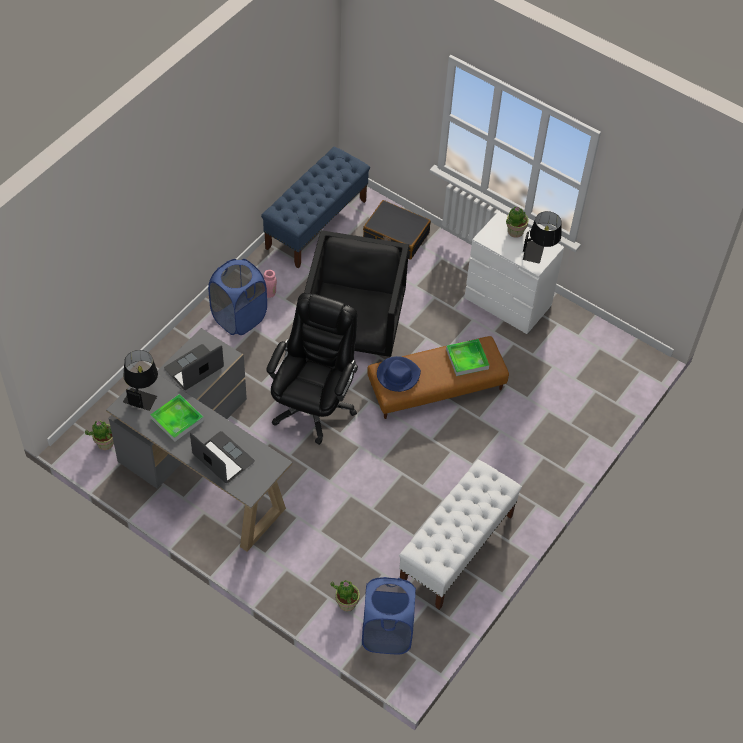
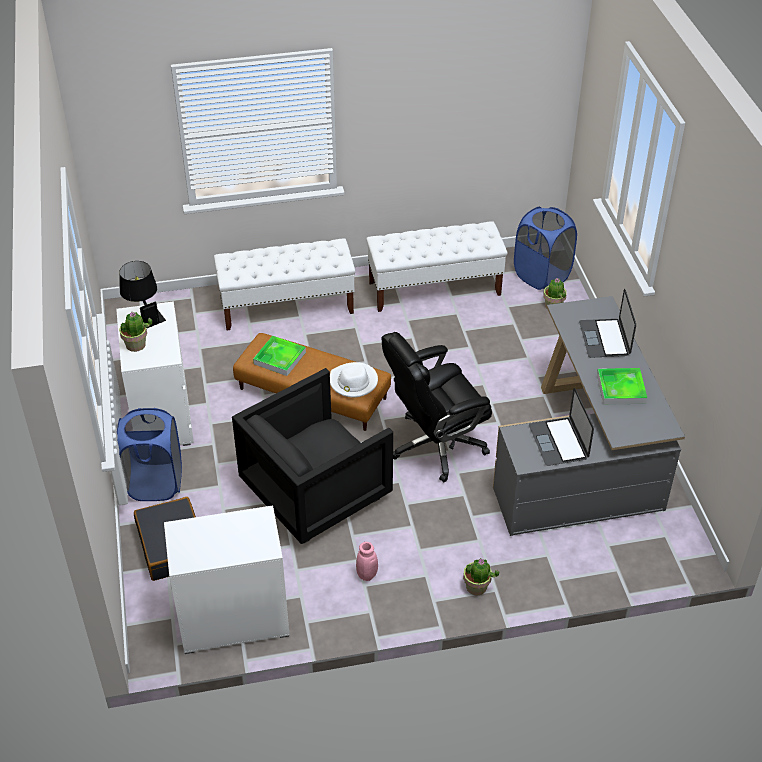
camera: 135 degrees left, 10 degrees down
(105, 443) = (665, 537): potted plant -> potted plant (476, 587)
(142, 394) = (637, 428): black table lamp -> none
(194, 368) = (558, 442): laptop -> laptop turned 75 degrees clockwise
(239, 317) = (423, 571): blue laundry basket -> blue laundry basket (155, 483)
(316, 224) = (232, 619): blue bench -> white dresser
(398, 375) = (353, 382): blue hat -> white hat
(541, 446) = (287, 306): none -> white bench

